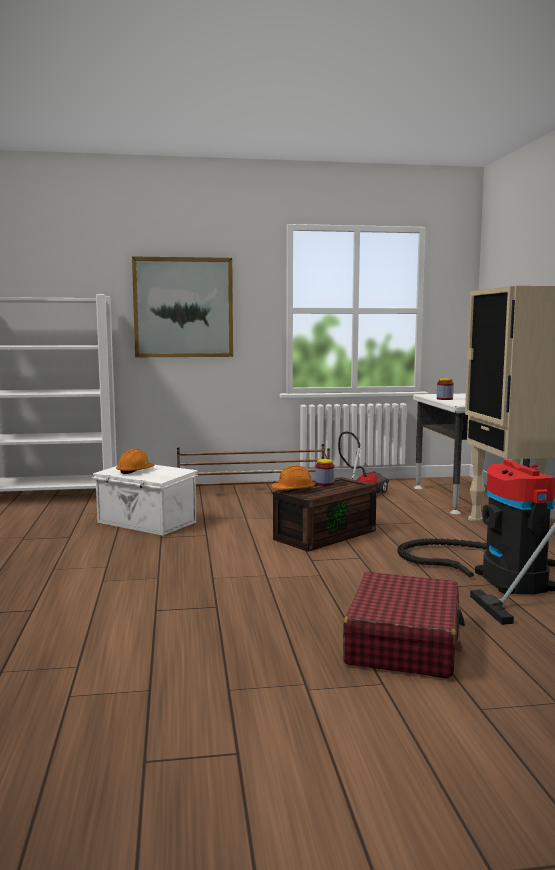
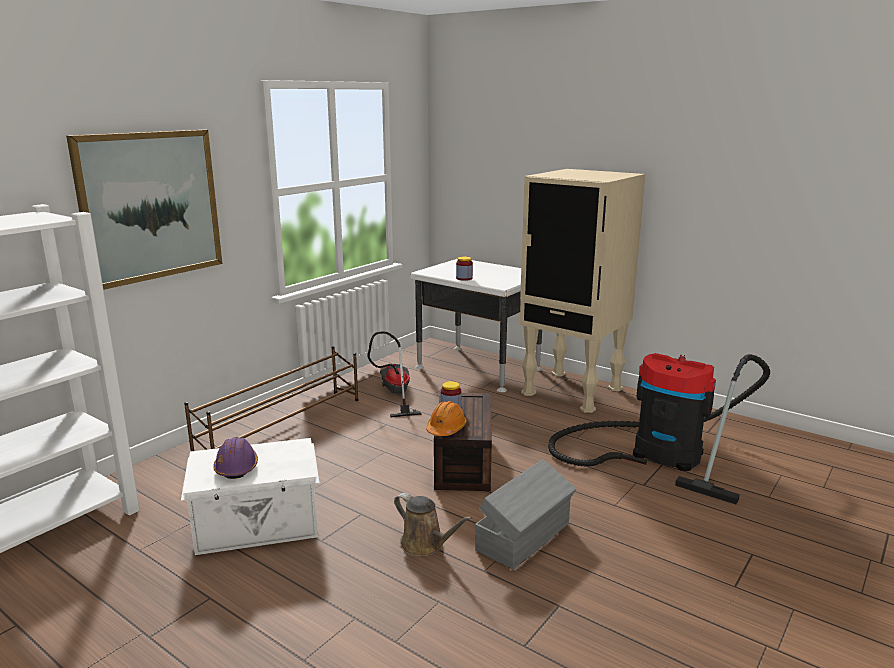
camera: 45 degrees left, 10 degrees up
(135, 471) = (237, 467): orange hard hat -> purple hard hat
(207, 557) = (425, 545): none -> brown watering can
(275, 576) = (525, 537): none -> grey storage box
(404, 642) = (730, 558): red suitcase -> none

